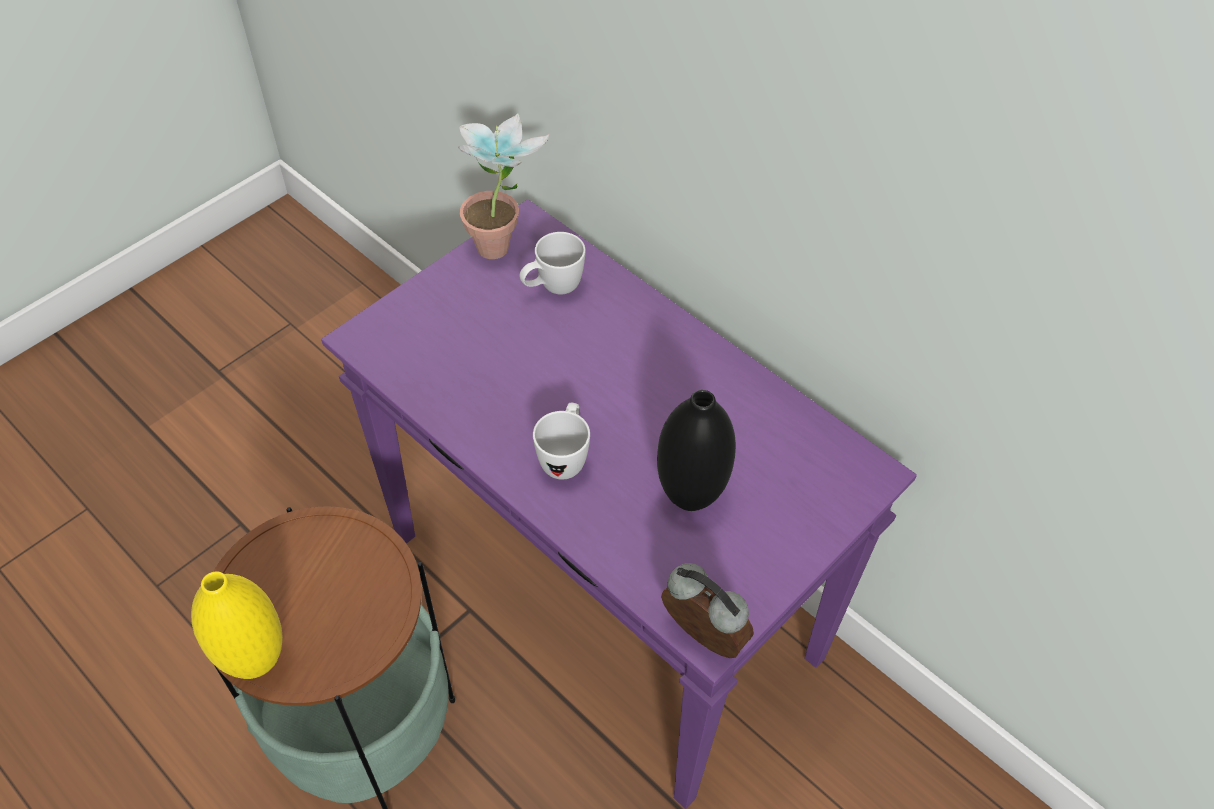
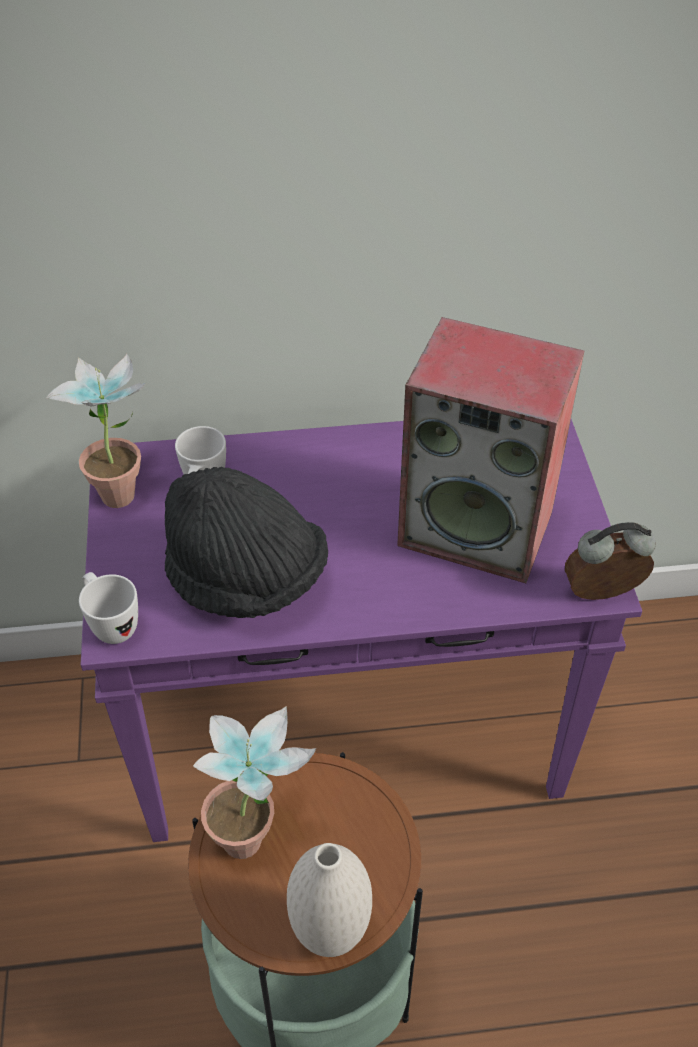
camera: 50 degrees left, 5 degrees down
(256, 661) = (330, 935): yellow vase -> white vase
(305, 556) = (257, 835): none -> potted plant
(484, 378) = (246, 579): none -> black hat
(565, 457) = (374, 576): white mug -> white mug (111, 624)
(690, 496) = (478, 527): black vase -> speaker

